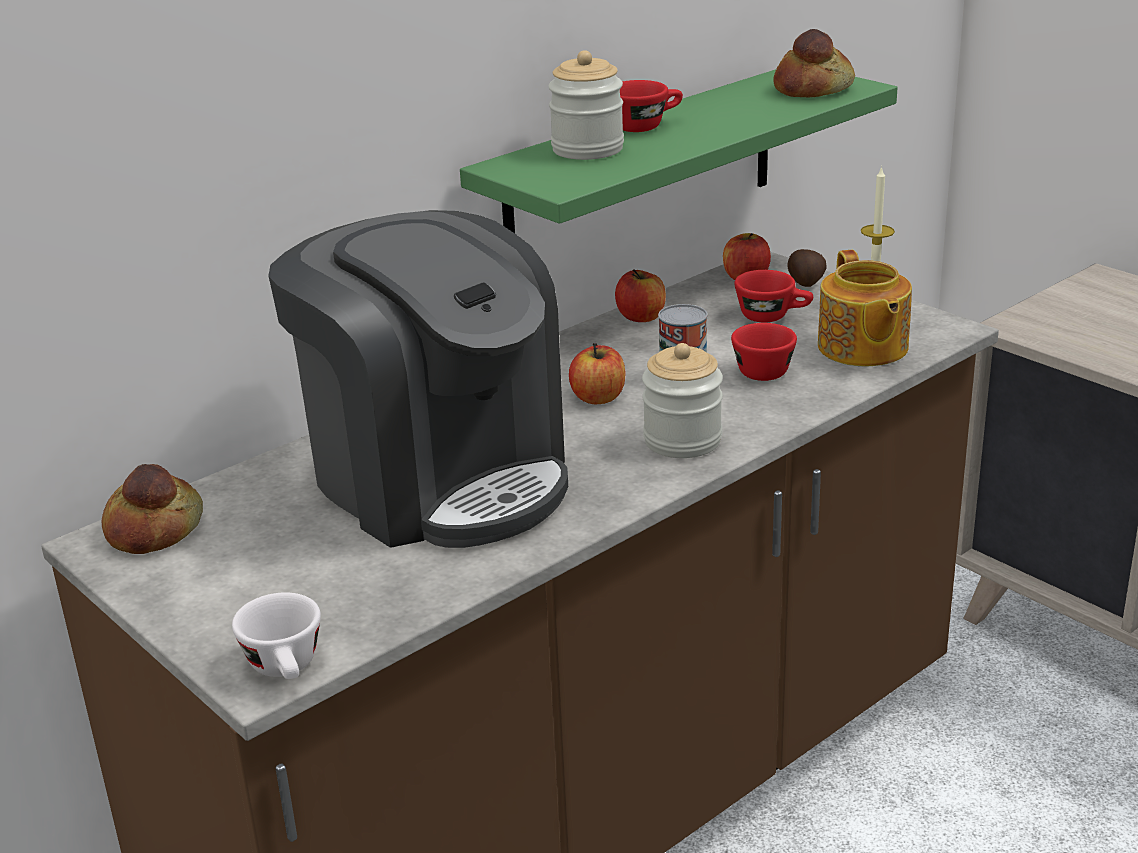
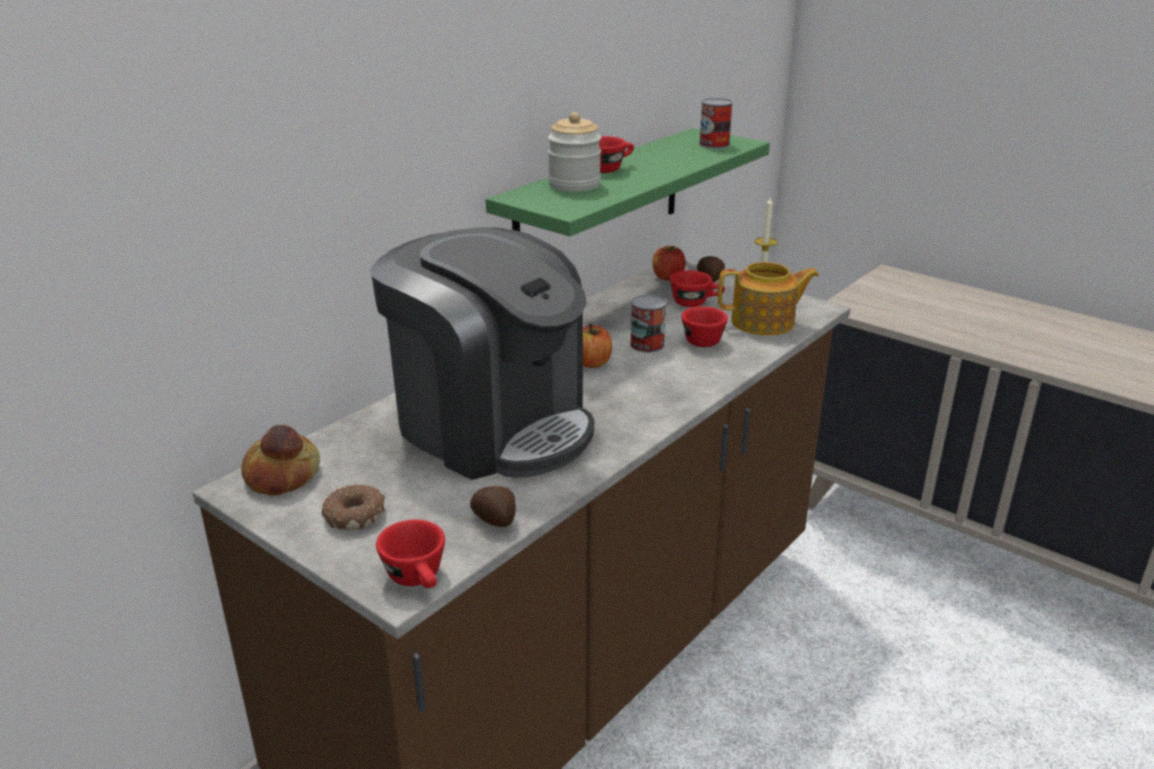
camera: 10 degrees left, 0 degrees up
(230, 584) = (354, 515): none -> donut
(287, 669) = (418, 579): white cup -> red cup
(405, 601) = (495, 520): none -> potato
(641, 317) = (604, 306): apple -> none
(682, 440) = (662, 391): jar -> none
(813, 89) = (714, 144): bread -> can
(862, 348) = (764, 322): teapot -> teapot turned 75 degrees counterclockwise

